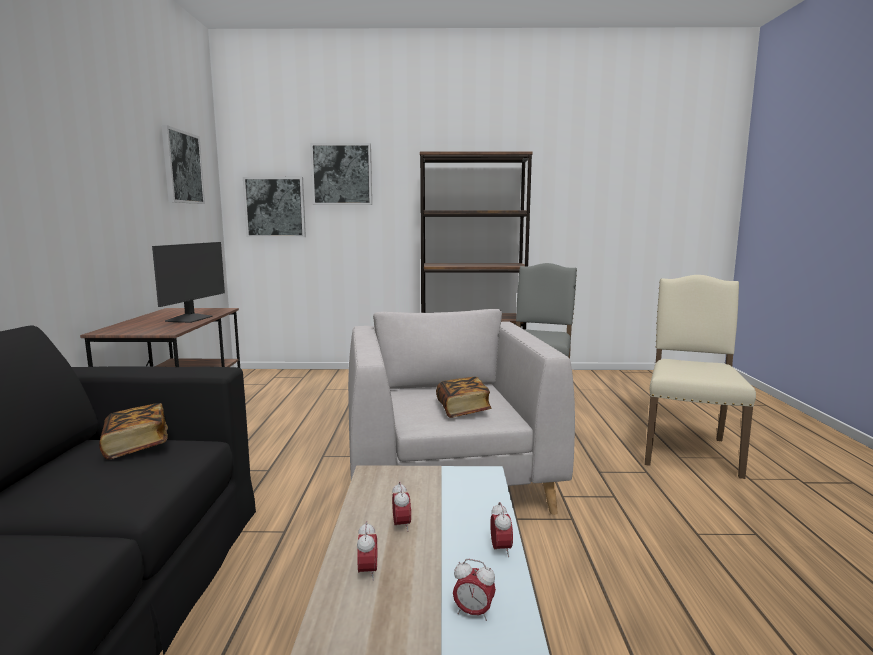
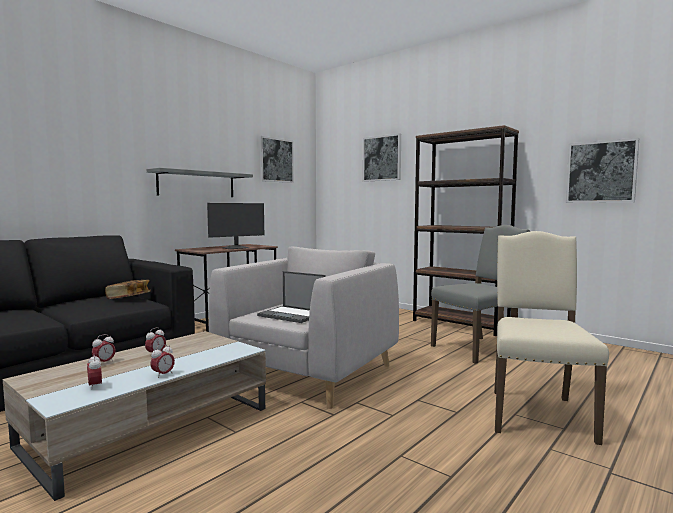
camera: 40 degrees right, 5 degrees down
(96, 210) = (197, 184): none -> grey shelf
(275, 207) = (343, 184): picture -> picture (601, 172)
(463, 409) = (292, 315): book -> laptop
(688, 450) = (537, 413): beige chair -> beige chair turned 45 degrees counterclockwise

